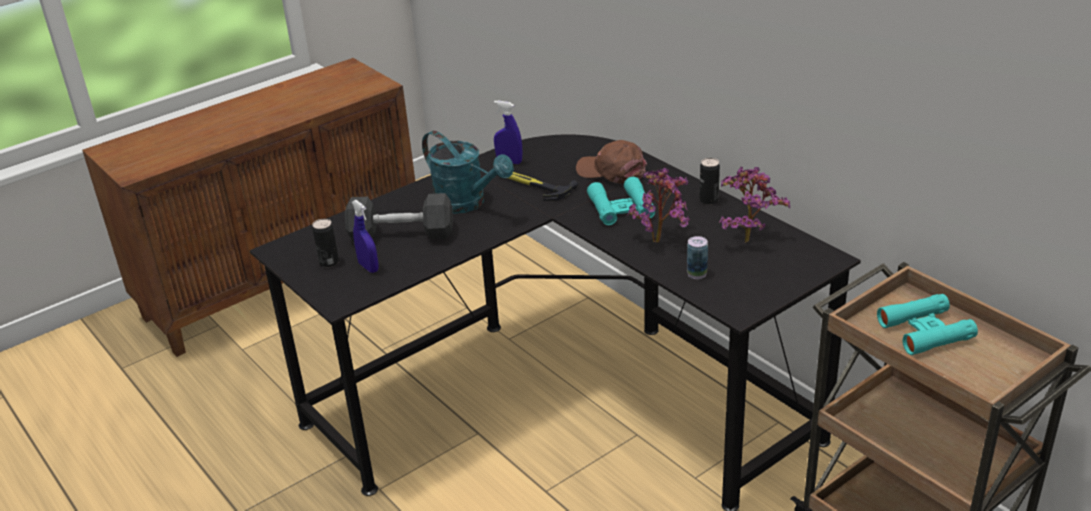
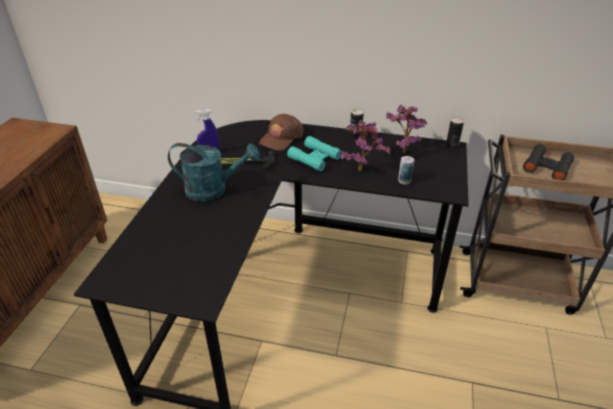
camera: 40 degrees left, 5 degrees up
(329, 262) = (158, 274): can -> can (452, 145)
(368, 267) = (195, 264): blue spray bottle -> none
(401, 234) = (191, 229): grey dumbbell -> none
(612, 171) = (281, 138): brown cap -> brown cap turned 45 degrees counterclockwise
(925, 331) = (547, 167): turquoise binoculars -> black binoculars

